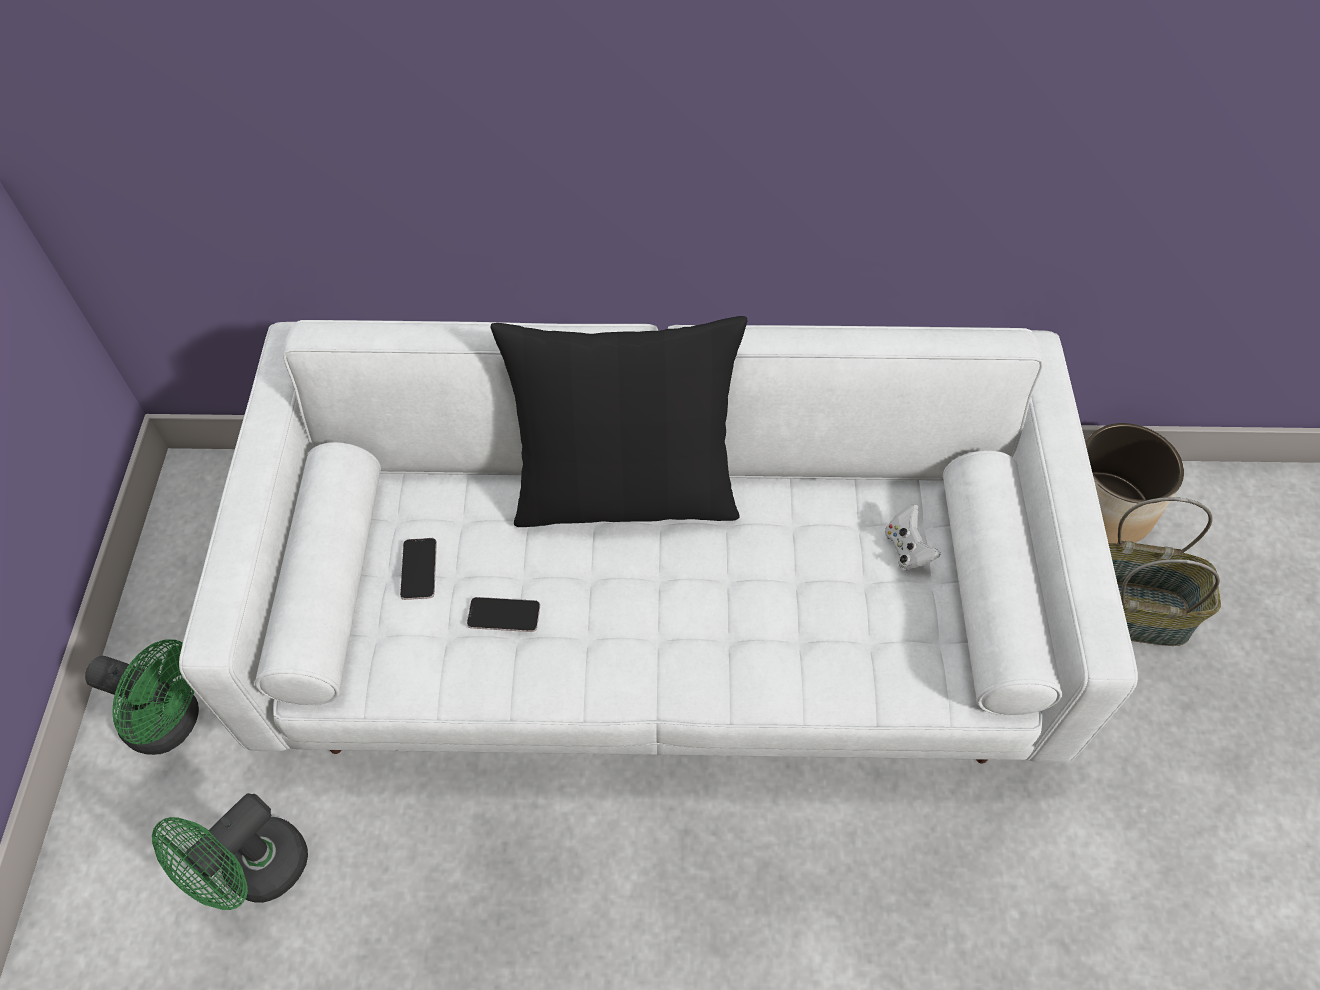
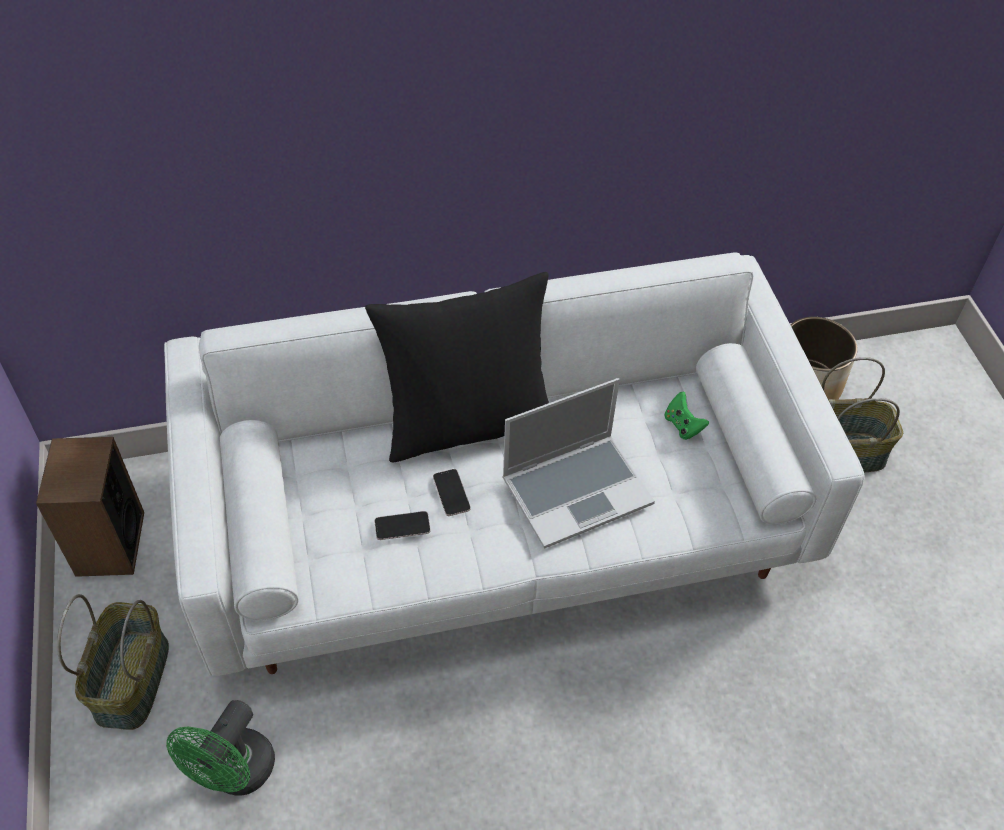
camera: 15 degrees left, 5 degrees down
(173, 723) = (131, 679): green fan -> basket
(199, 550) = (109, 544): none -> speaker
(419, 569) = (326, 506): phone -> phone (451, 493)
(742, 611) = (577, 490): none -> laptop
(907, 549) = (682, 425): white game controller -> green game controller

